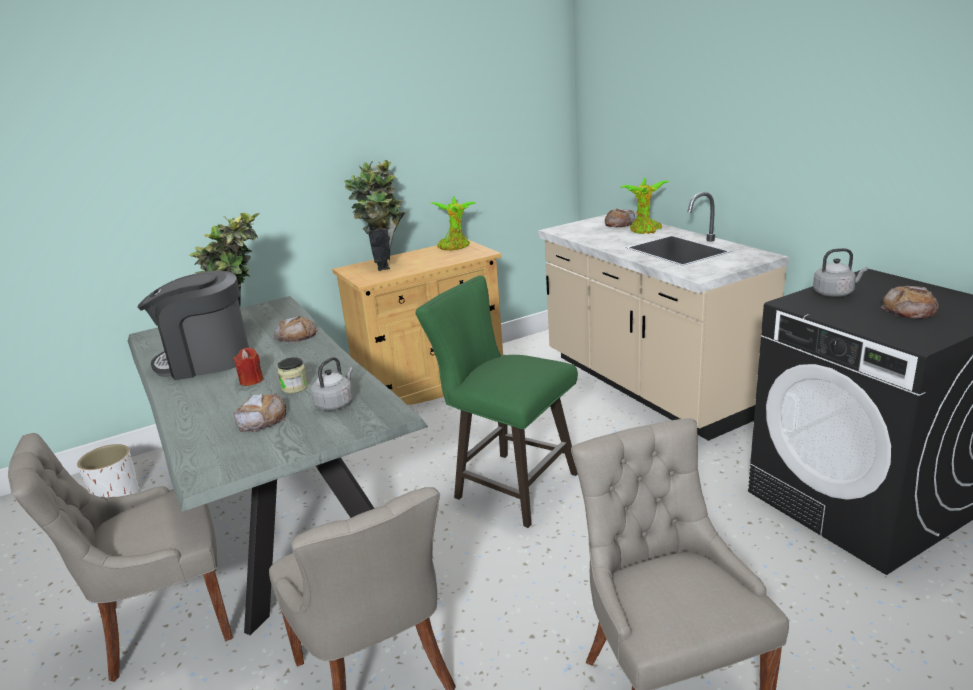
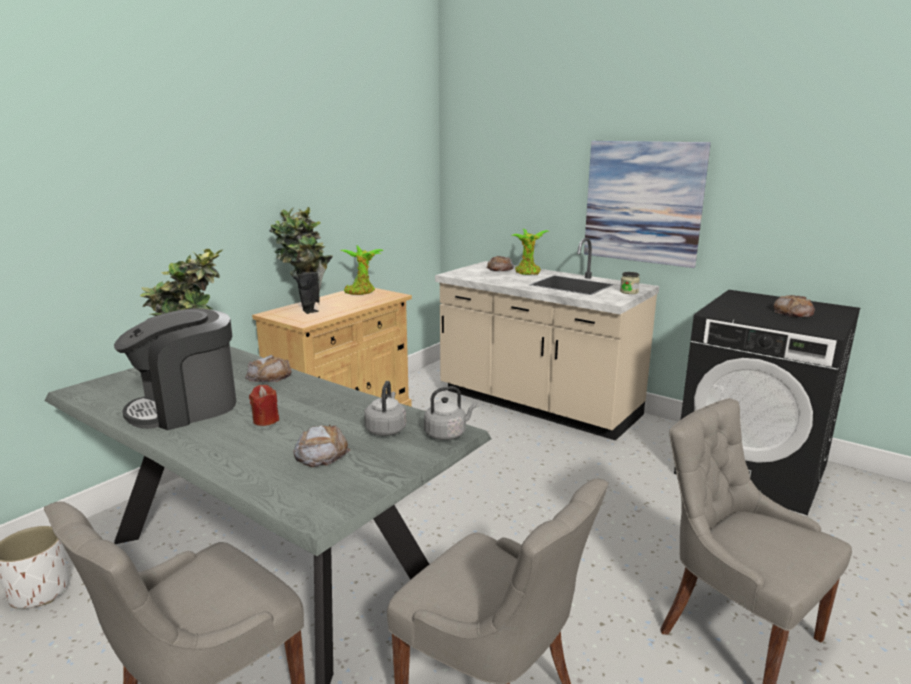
camera: 25 degrees left, 5 degrees down
(295, 387) = (324, 421): jar -> jar (629, 292)
(508, 484) = (482, 500): green stool -> none
(773, 148) = (643, 202): none -> picture
(835, 293) = (732, 305): grey kettle -> grey kettle (447, 434)

